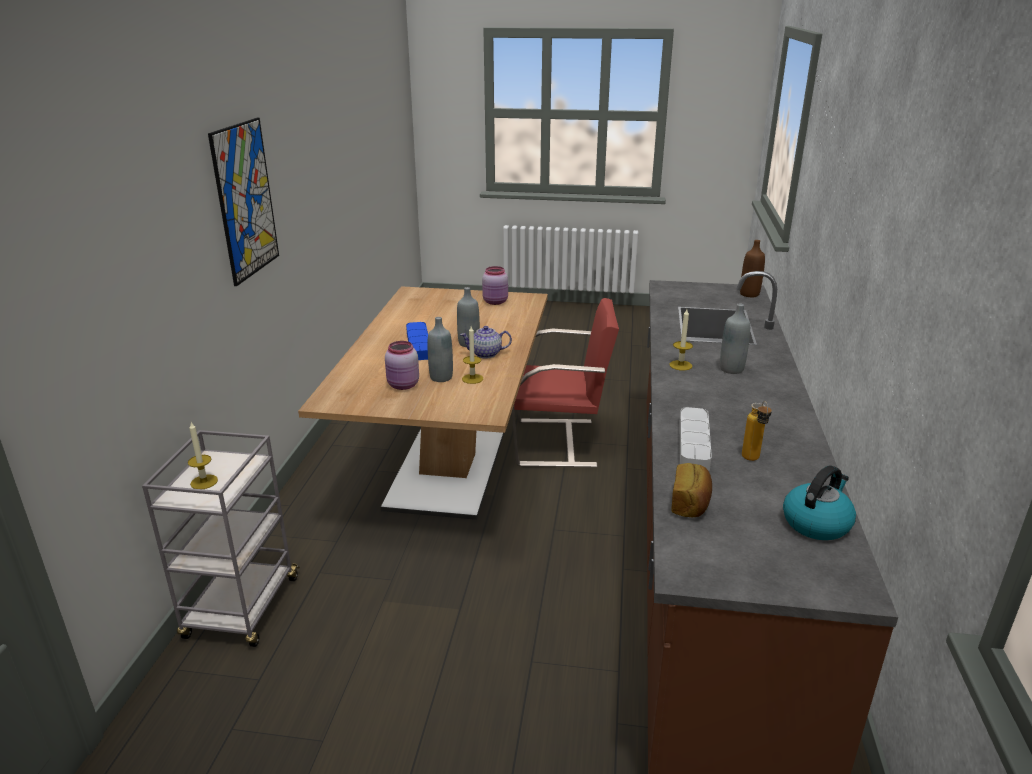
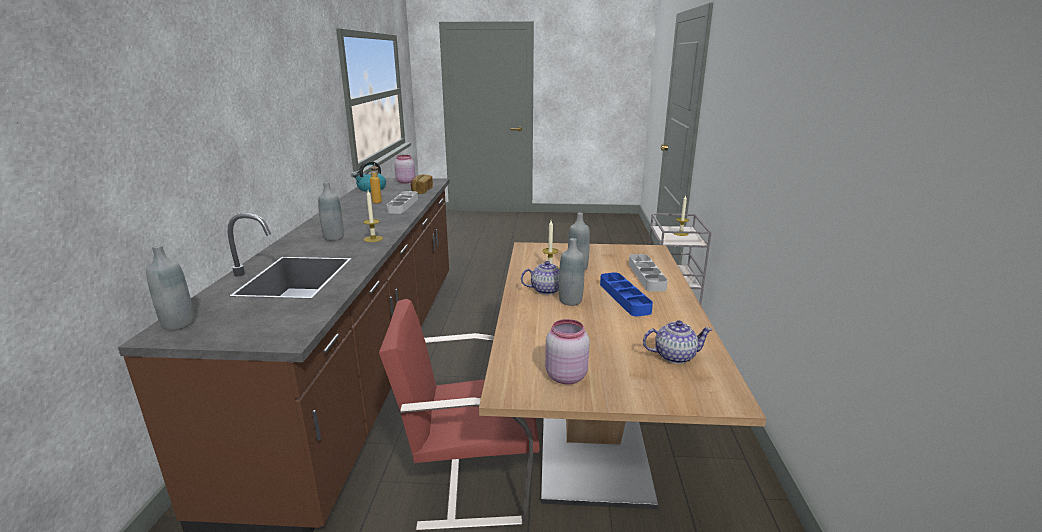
camera: 175 degrees right, 5 degrees down
(245, 200) = (795, 125): picture -> none
(375, 365) = (646, 276): none -> grey tray
(403, 385) = (604, 261): pink jar -> pink jar (405, 182)
(420, 308) = (674, 356): none -> teapot
(749, 294) = (178, 324): brown bottle -> grey bottle

